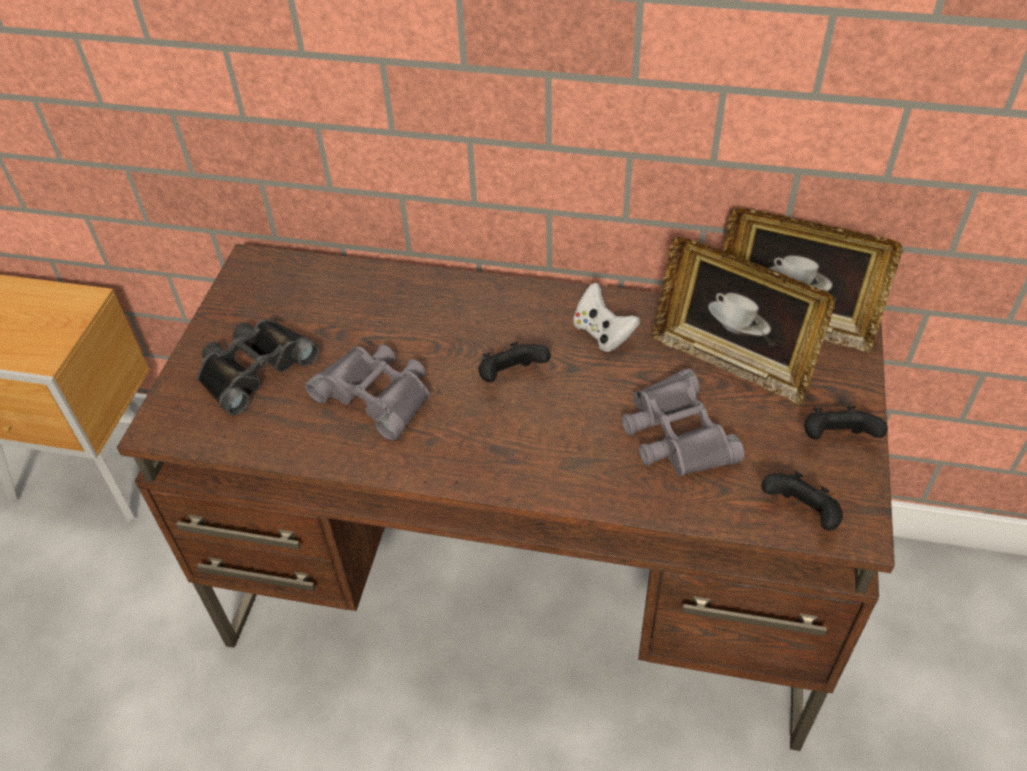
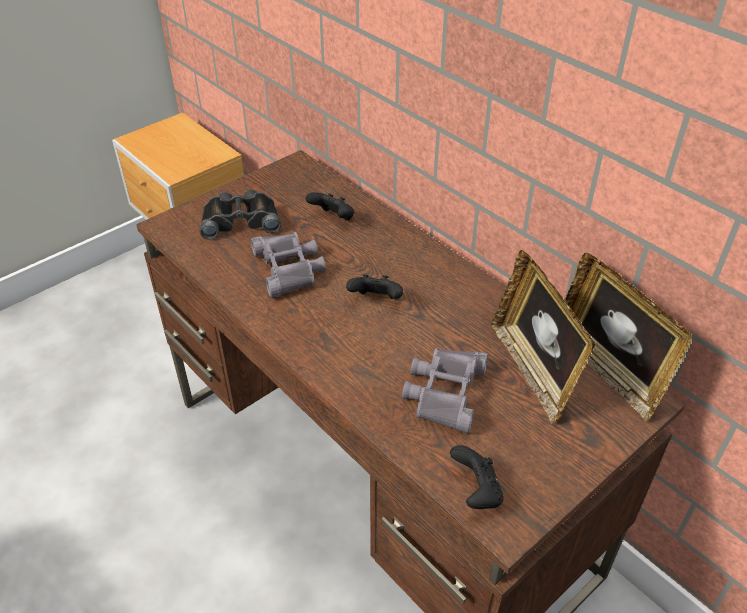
camera: 35 degrees right, 5 degrees down
(602, 333) = (462, 306): white game controller -> none
(835, 440) = (555, 462): black game controller -> black game controller (333, 218)

